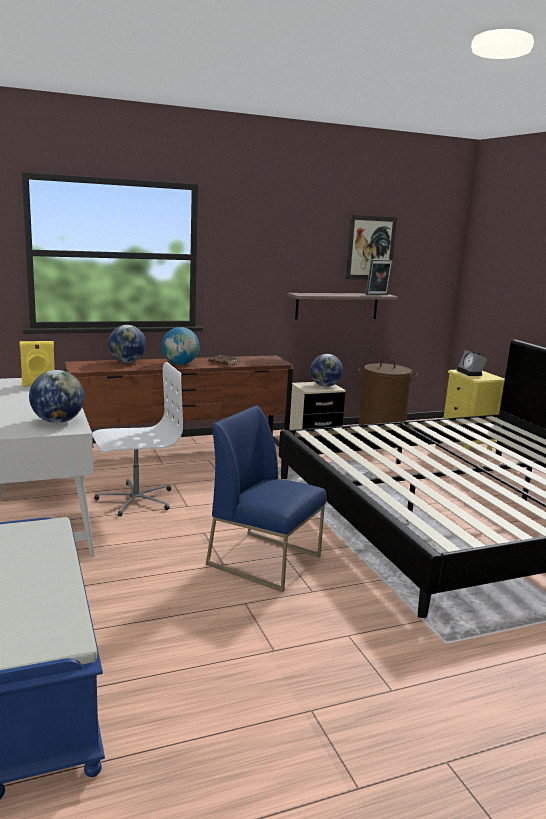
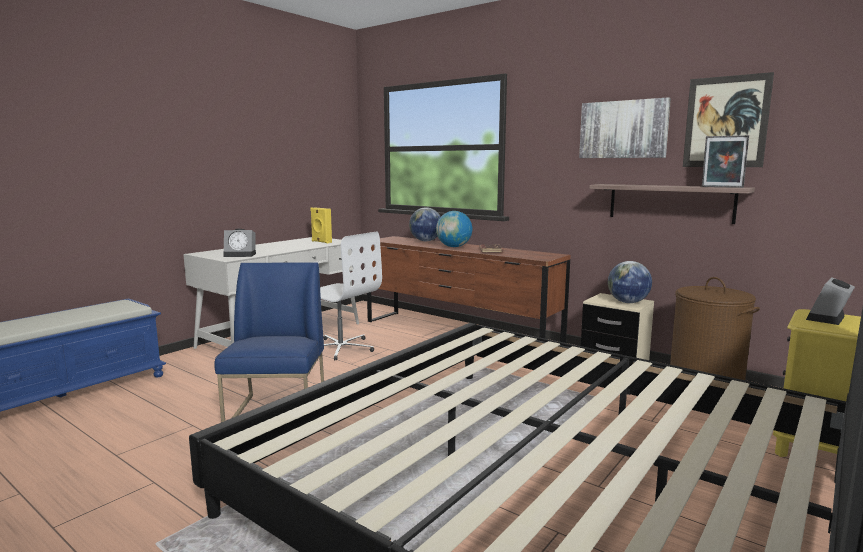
camera: 60 degrees right, 5 degrees down
(58, 421) = (241, 255): globe -> alarm clock
(305, 248) = (623, 129): none -> picture

